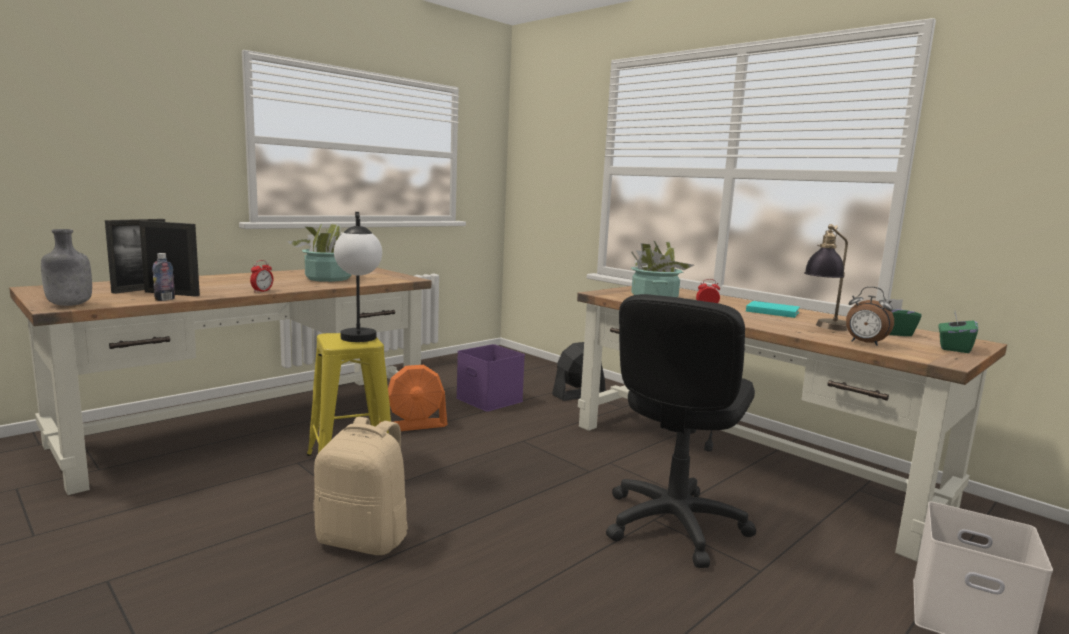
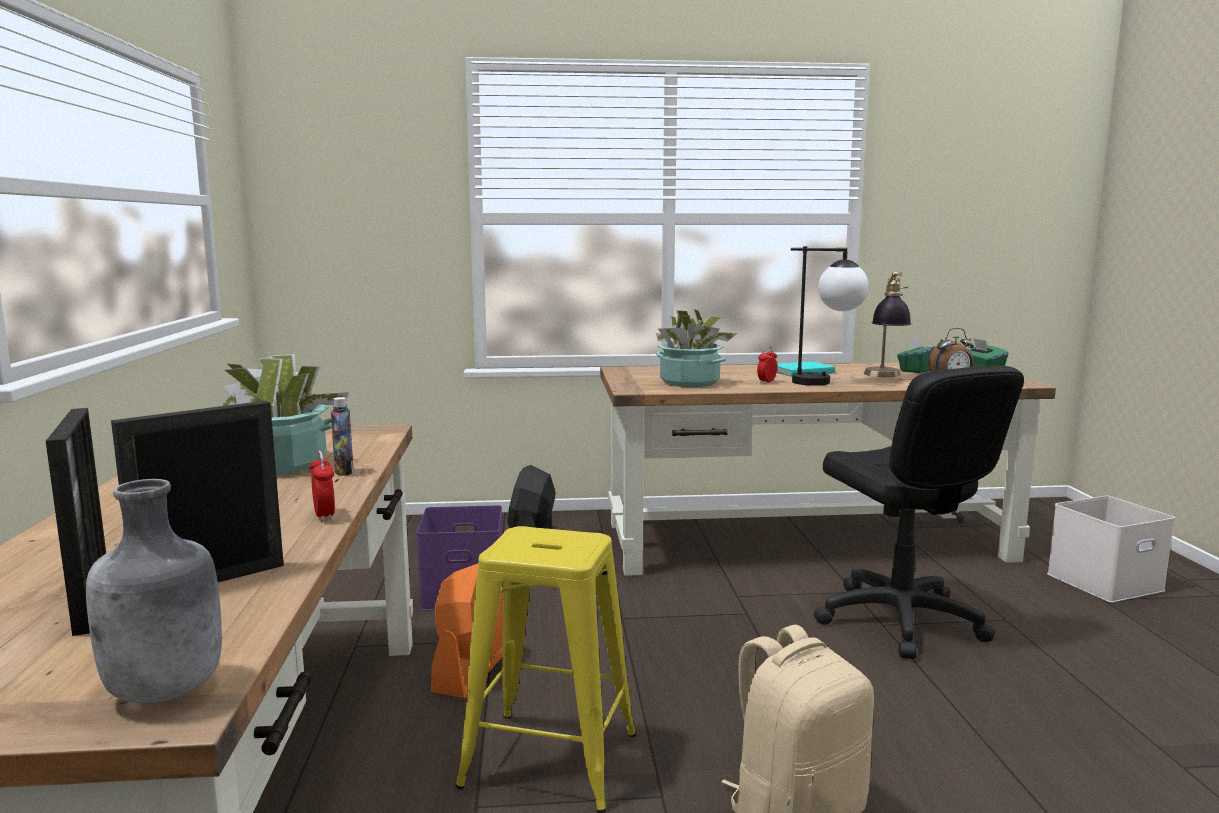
camera: 50 degrees left, 0 degrees up
(165, 299) = (273, 593): bottle -> bottle (344, 472)
(359, 341) = (572, 542): table lamp -> table lamp (826, 383)

